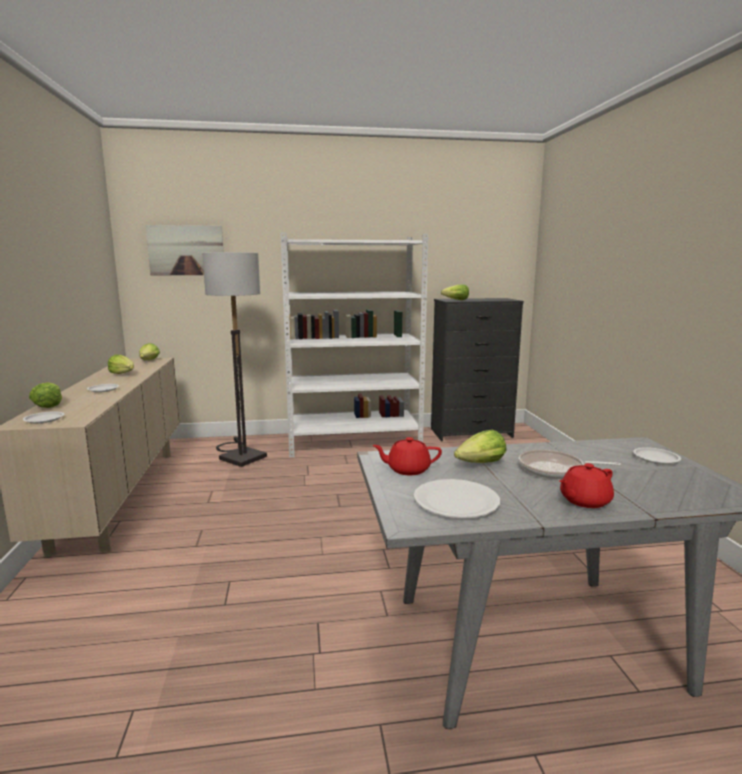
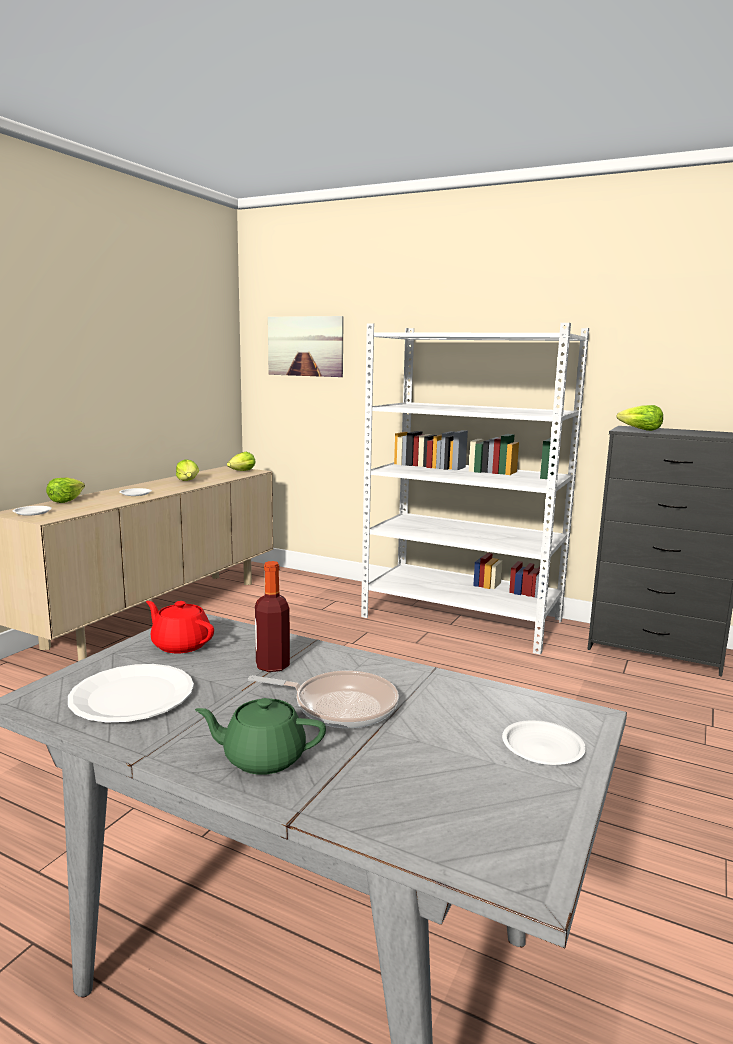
camera: 35 degrees right, 0 degrees up
(239, 455) = (314, 600): floor lamp -> none
(481, 464) = (272, 666): lettuce -> bottle
(555, 470) = (340, 706): frying pan -> frying pan turned 150 degrees clockwise
(584, 501) = (262, 758): red teapot -> green teapot

